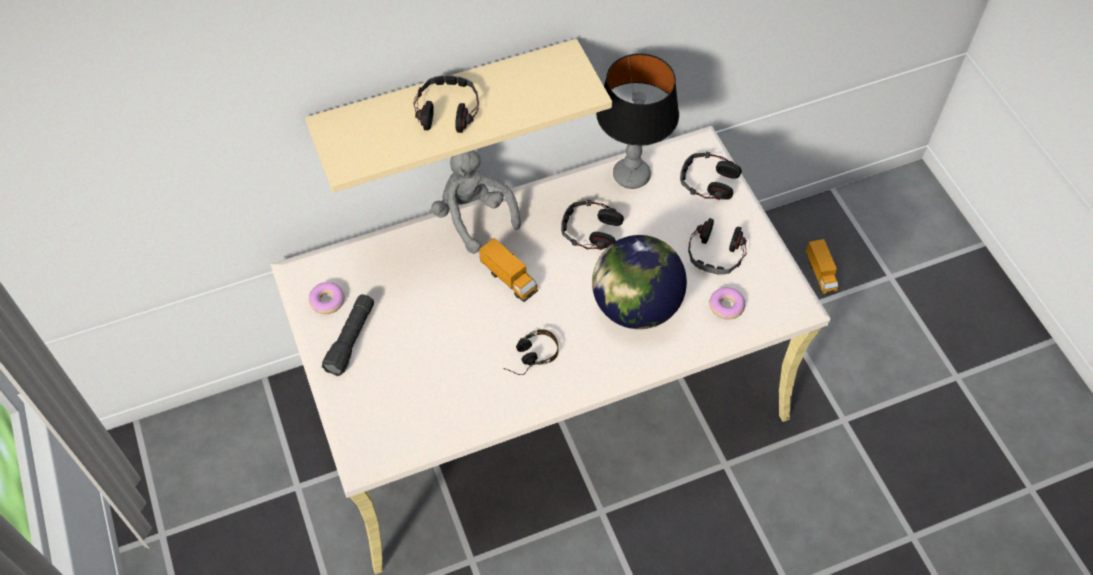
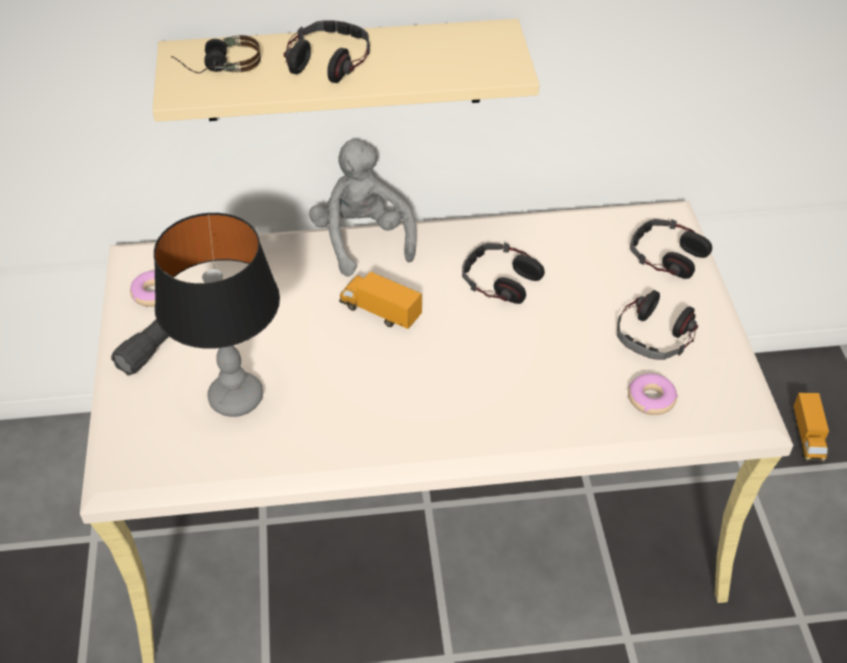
camera: 15 degrees right, 10 degrees down
(509, 279) = (380, 313): toy truck -> toy truck turned 150 degrees clockwise
(529, 357) = (372, 405): headphones -> headphones (218, 66)
(631, 175) = (571, 232): table lamp -> table lamp (236, 398)
(635, 306) = (529, 375): globe -> none

